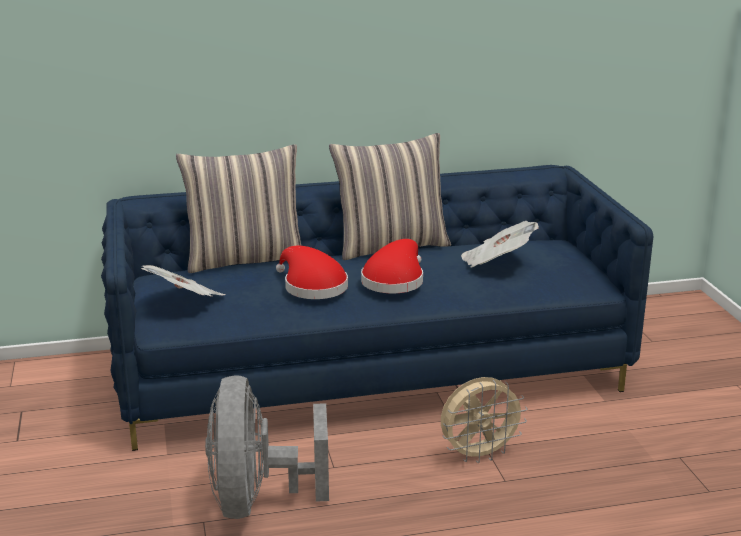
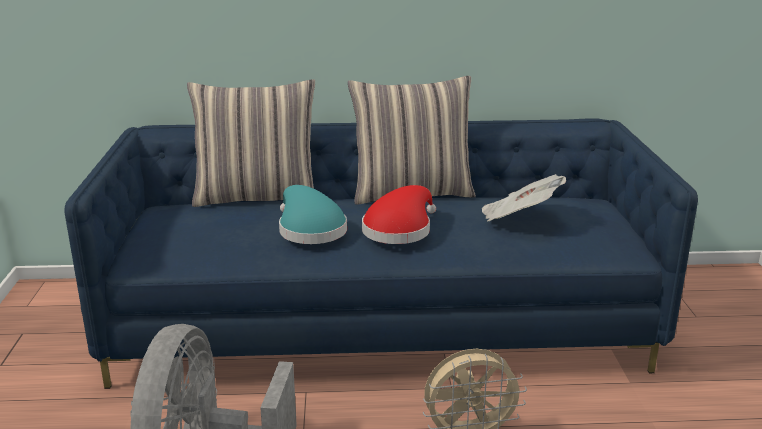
camera: 10 degrees right, 0 degrees up
(185, 301) = (172, 235): newspaper -> none
(312, 286) = (309, 230): red hat -> turquoise hat

